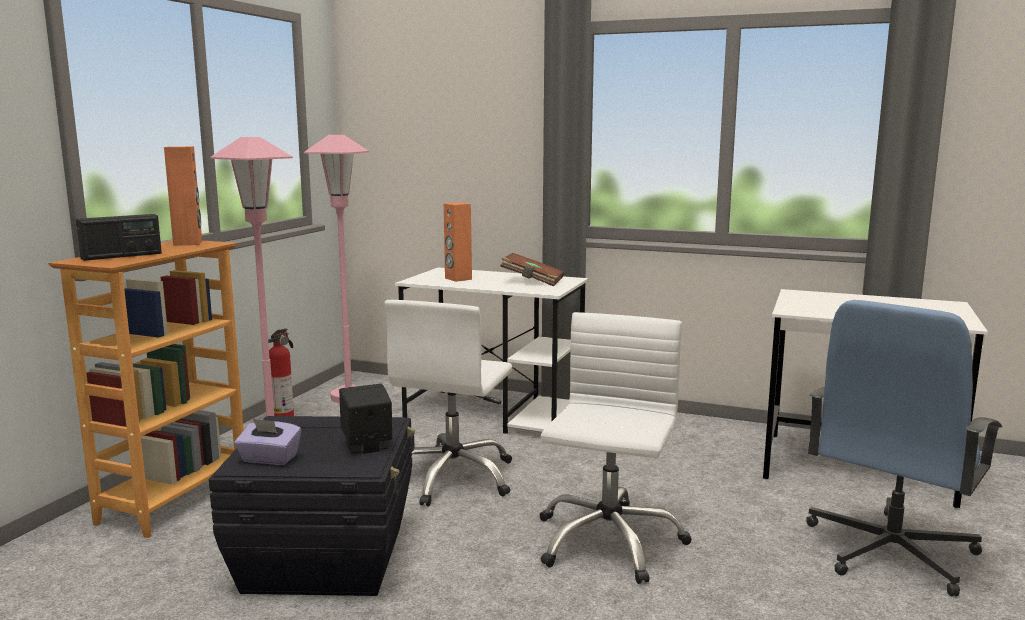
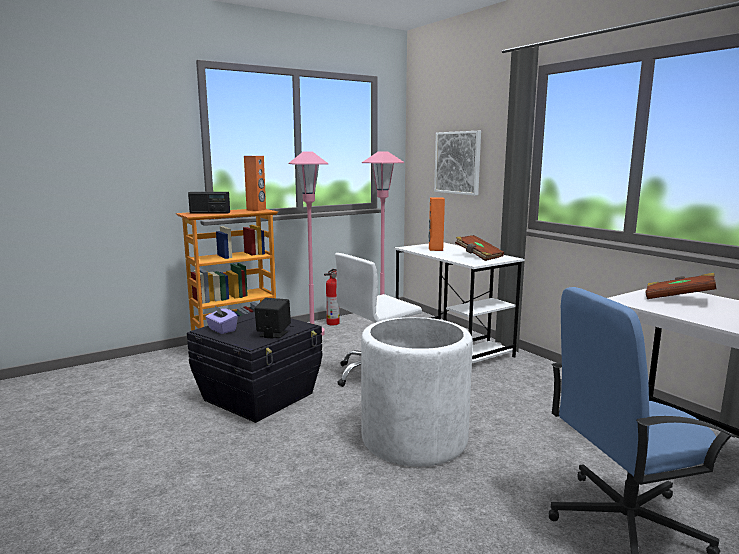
camera: 35 degrees right, 0 degrees up
(448, 150) = (458, 162): none -> picture
(607, 541) = (414, 438): white office chair -> white planter
(828, 302) = (678, 299): none -> brown book

